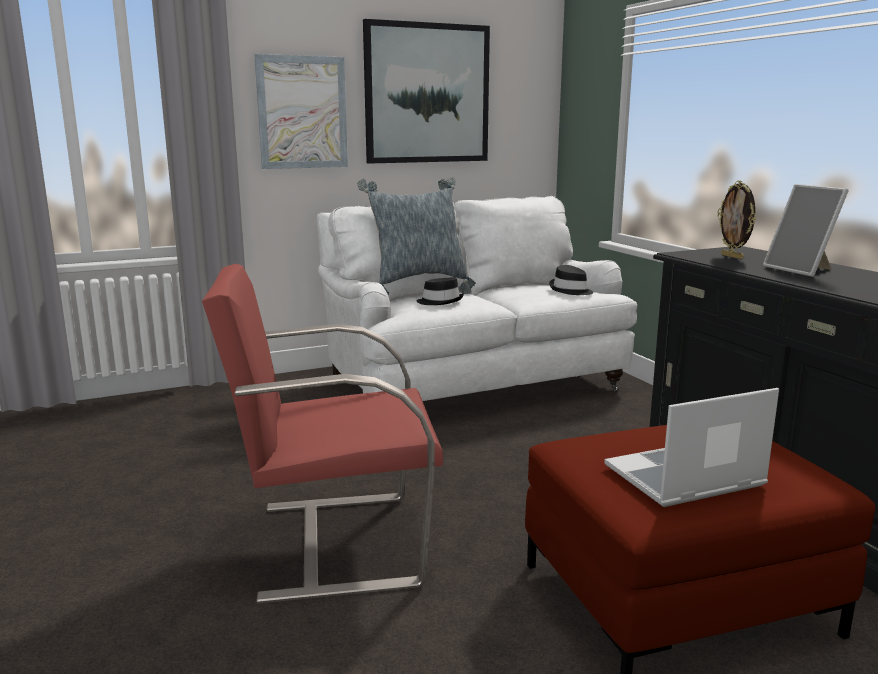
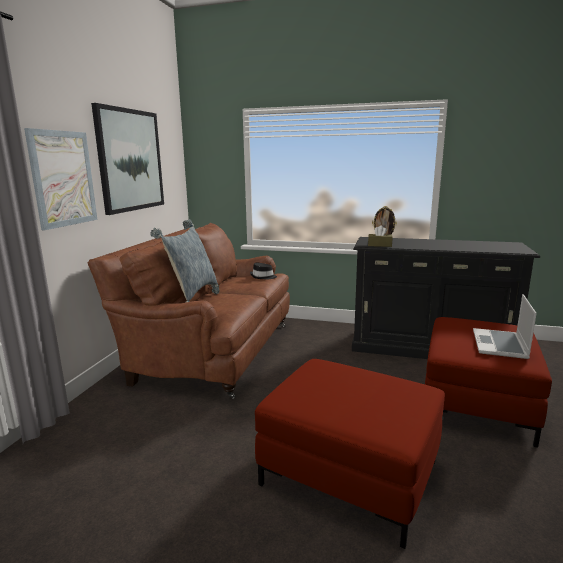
camera: 50 degrees left, 0 degrees up
(335, 543) = (348, 473): red armchair -> red ottoman
(440, 301) = (225, 302): black hat -> none
(470, 381) = (210, 350): white sofa -> brown sofa
(706, 258) = (379, 245): none -> brown tissue box
(802, 270) = (423, 243): picture frame -> none

